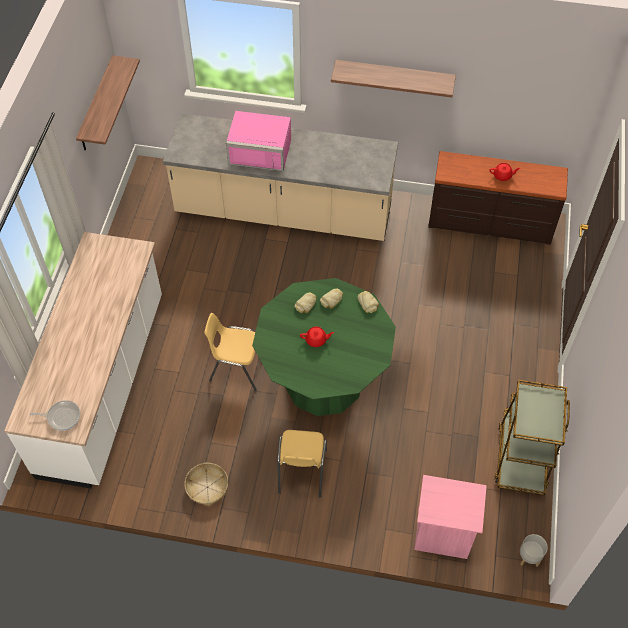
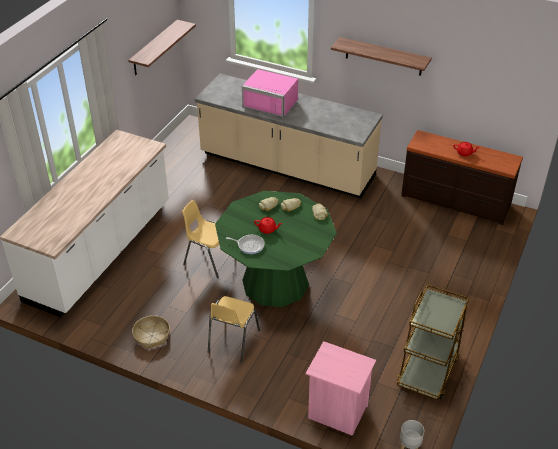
camera: 15 degrees right, 15 degrees down
(62, 416) = (46, 236): frying pan -> frying pan (249, 245)

